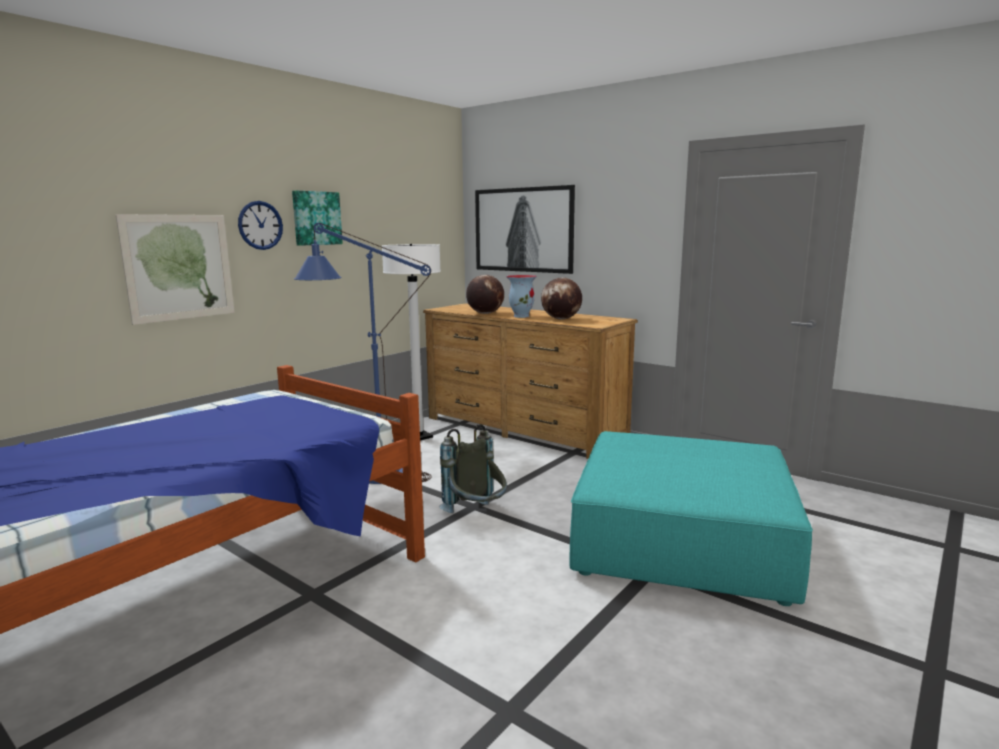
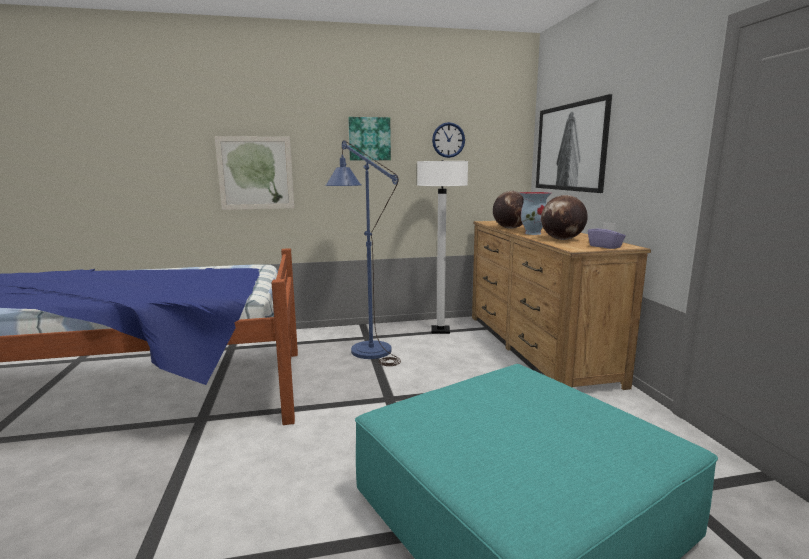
camera: 40 degrees right, 0 degrees up
(260, 225) = (319, 144): wall clock -> wall clock (448, 140)
(476, 515) = (378, 407): grey backpack -> none
(608, 321) = (605, 246): none -> purple tissue box

